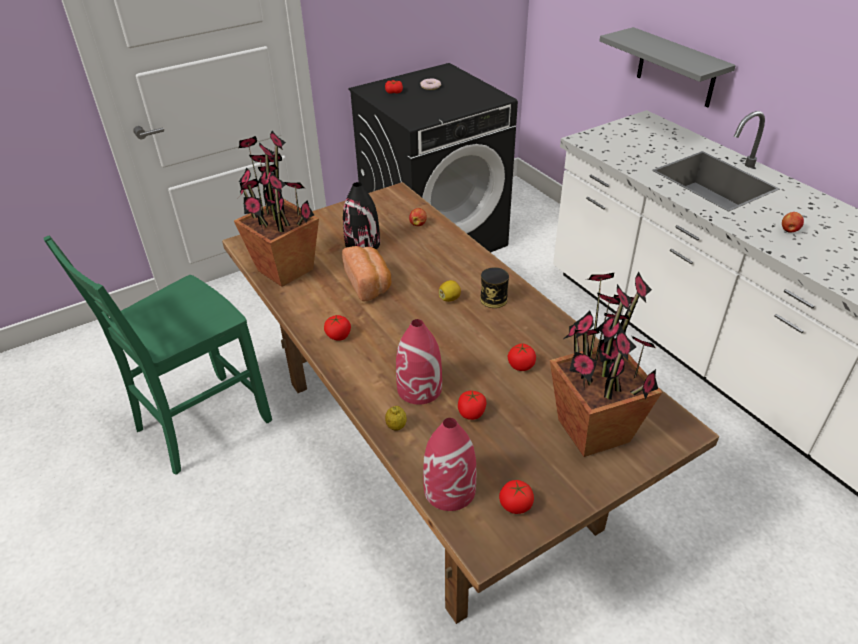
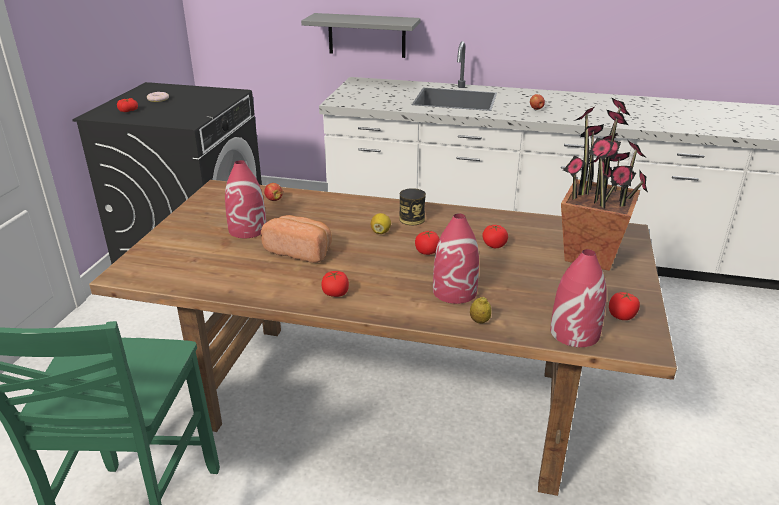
camera: 45 degrees left, 10 degrees down
(285, 270) = (204, 275): potted plant -> none
(363, 244) = (248, 229): black vase -> red vase
(471, 413) = (512, 286): tomato -> tomato (427, 251)

